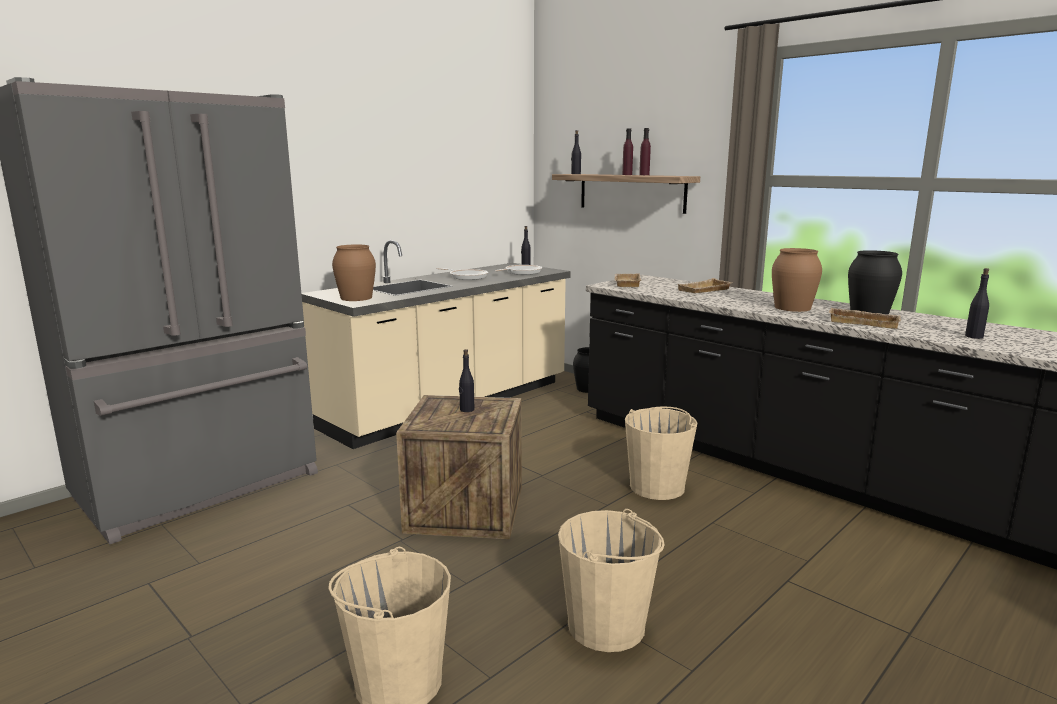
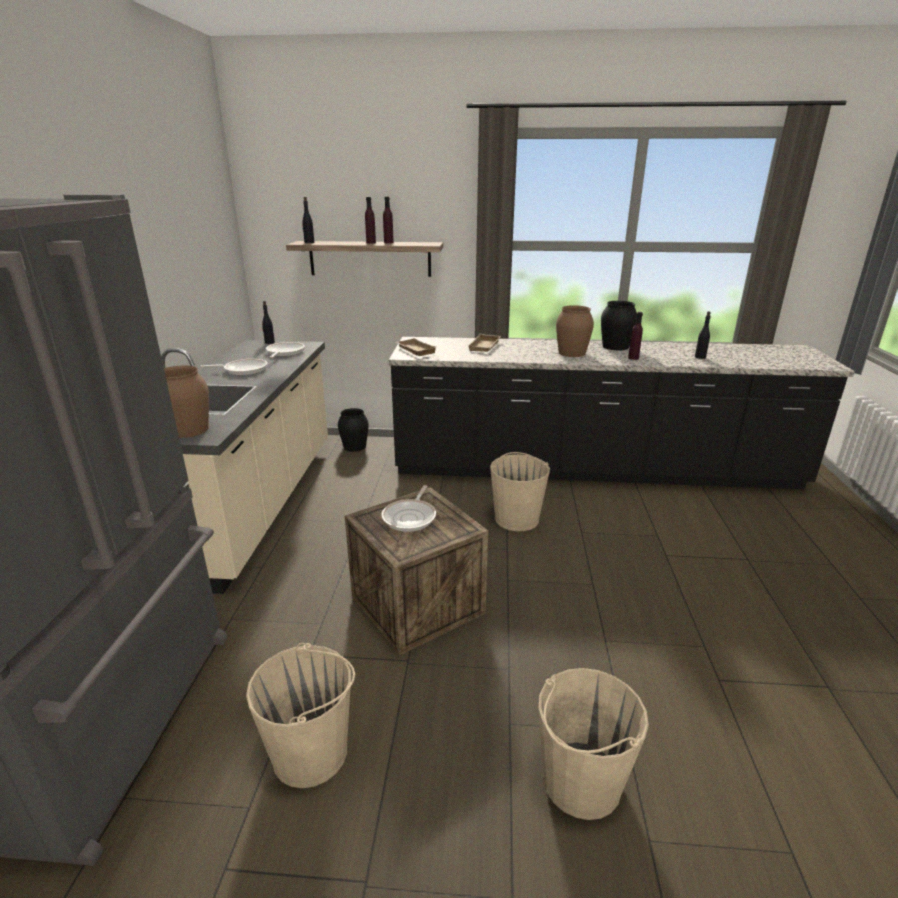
camera: 40 degrees left, 10 degrees up
(466, 410) = (411, 517): black bottle -> frying pan
(607, 626) = (630, 645): beige bucket -> beige bucket (311, 753)
(864, 322) = (633, 358): beige tray -> purple bottle

